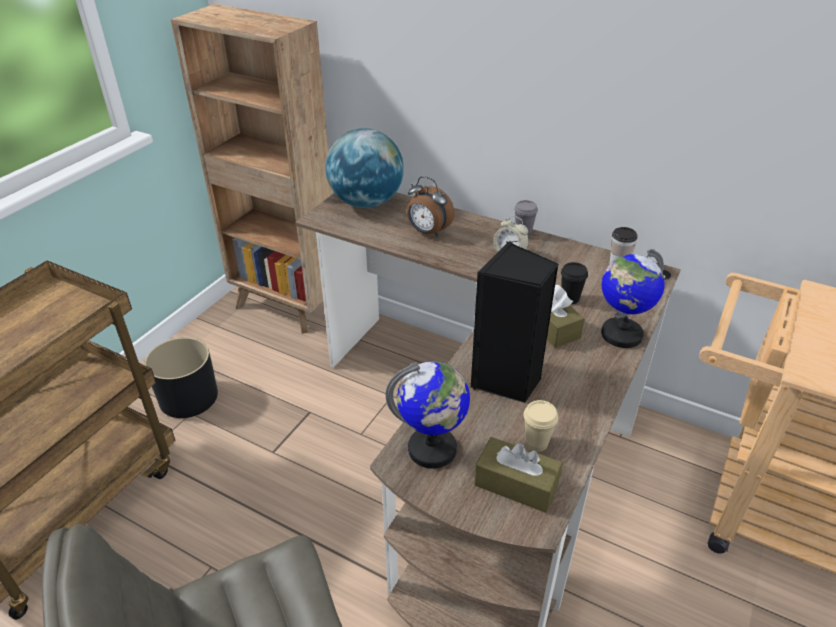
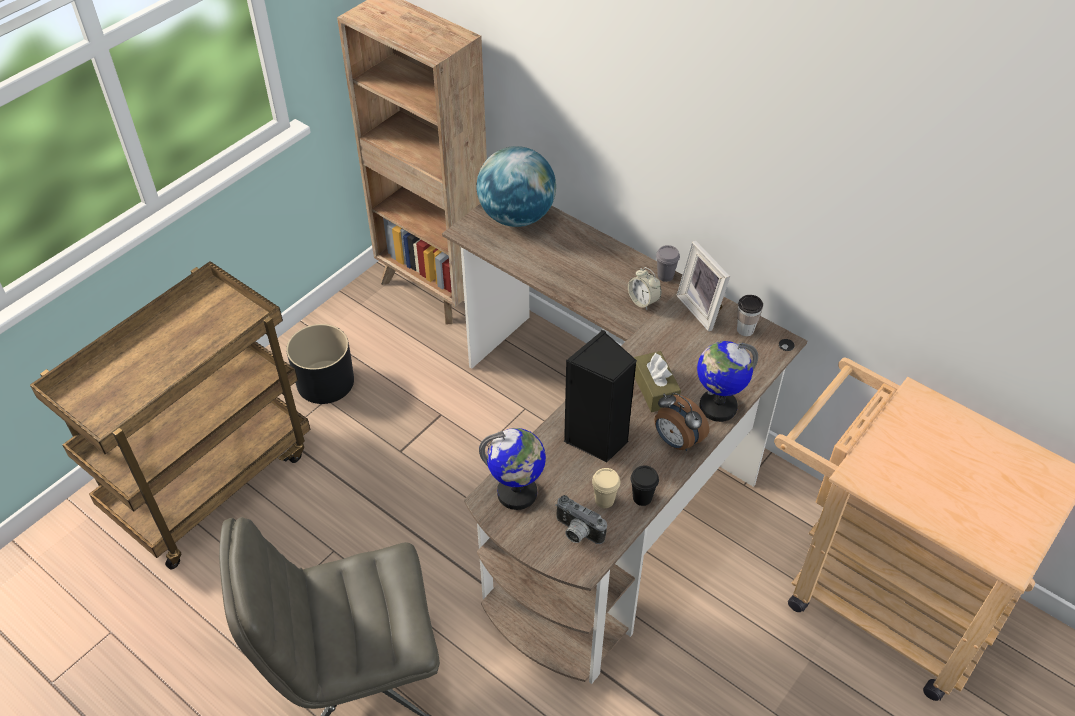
camera: 10 degrees right, 10 degrees up
(428, 232) = (570, 263): alarm clock -> alarm clock (676, 441)
(516, 484) = (576, 533): brown tissue box -> camera
(569, 255) = (703, 309): none -> picture frame
(570, 298) = (684, 361): black cup -> black cup (642, 498)

